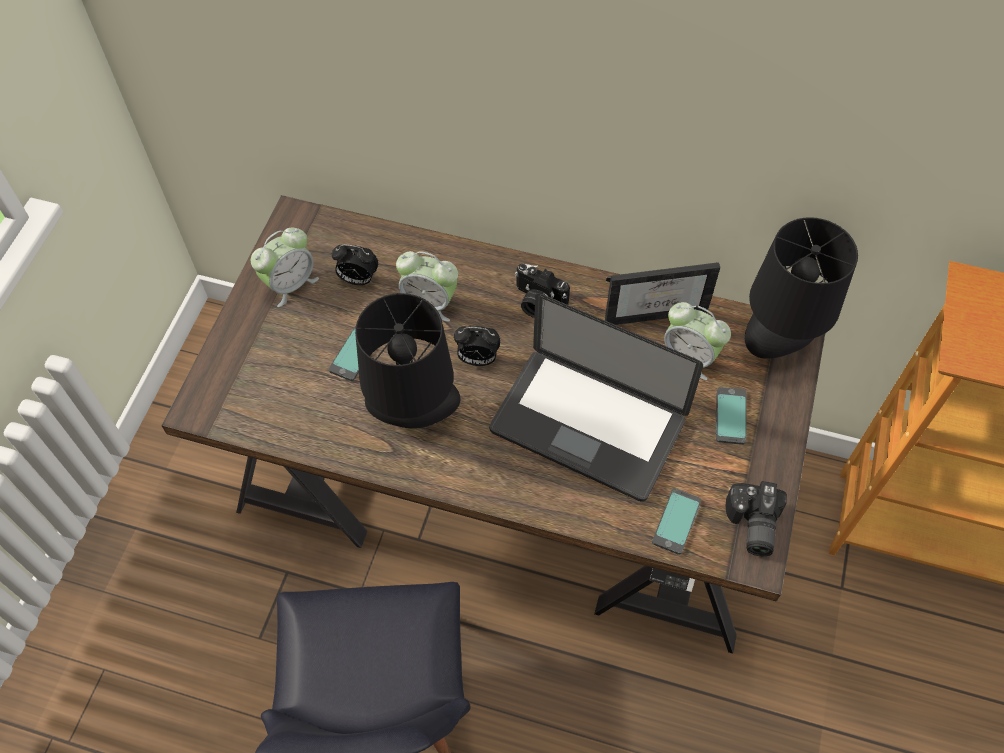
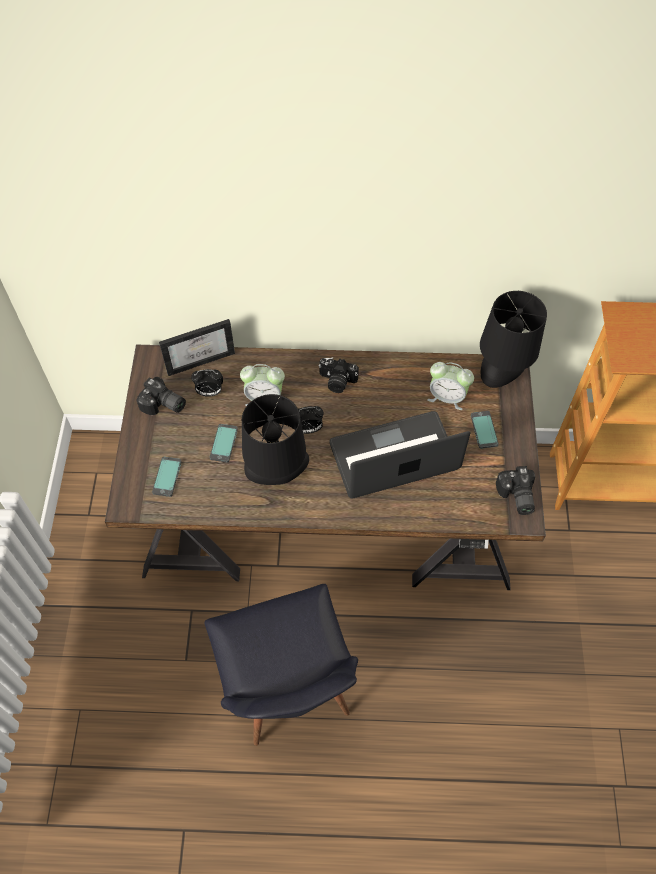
camera: 15 degrees left, 0 degrees up
(290, 284) = (163, 405): alarm clock -> camera
(587, 425) = (394, 457): laptop -> laptop turned 150 degrees clockwise
(655, 308) = (416, 369): picture frame -> picture frame (200, 357)
(676, 522) = (468, 505): phone -> phone (167, 477)

